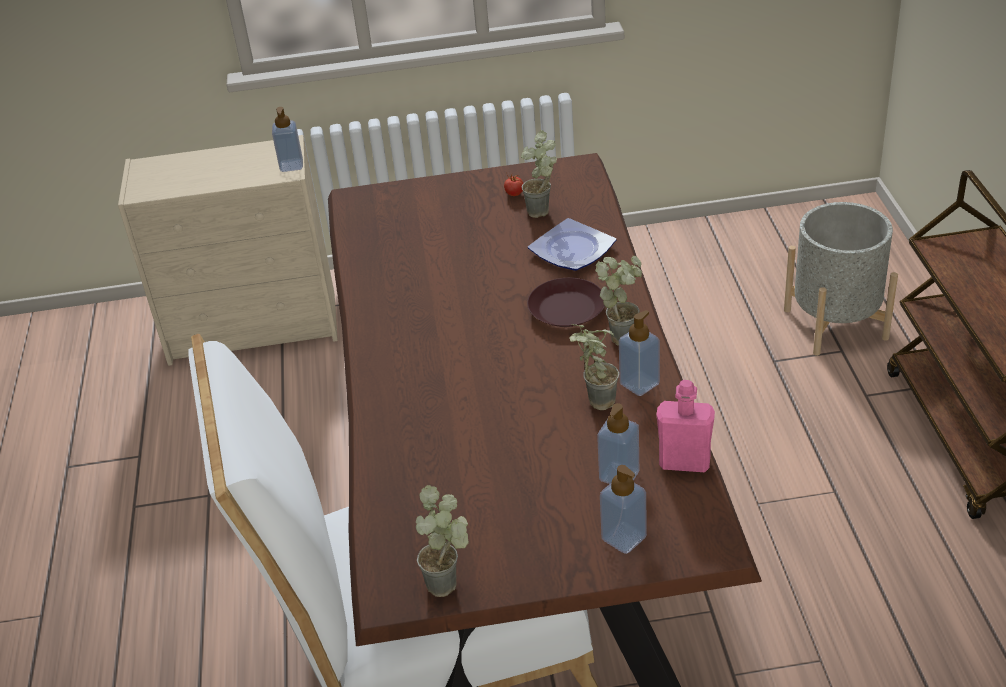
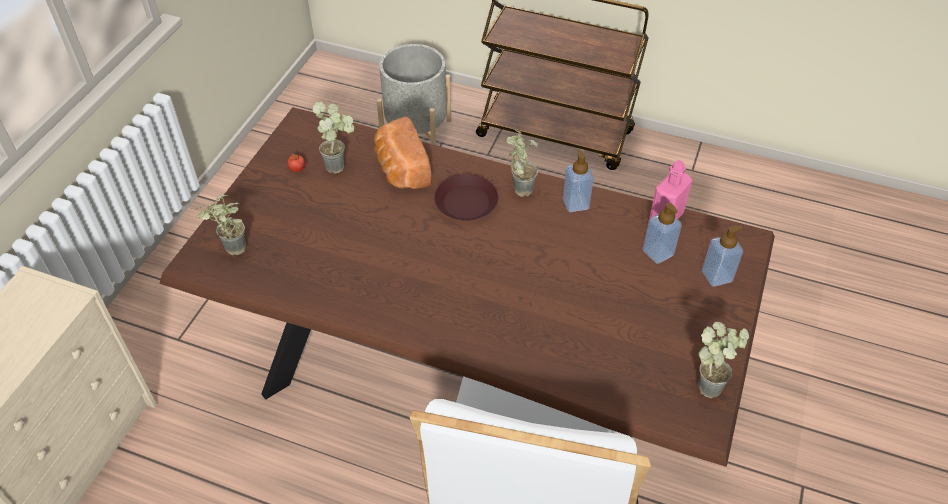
camera: 65 degrees left, 10 degrees up
(291, 165) = (64, 291): soap dispenser -> none
(574, 250) = (400, 169): plate -> bread
(593, 401) = (576, 232): potted plant -> potted plant (231, 252)

